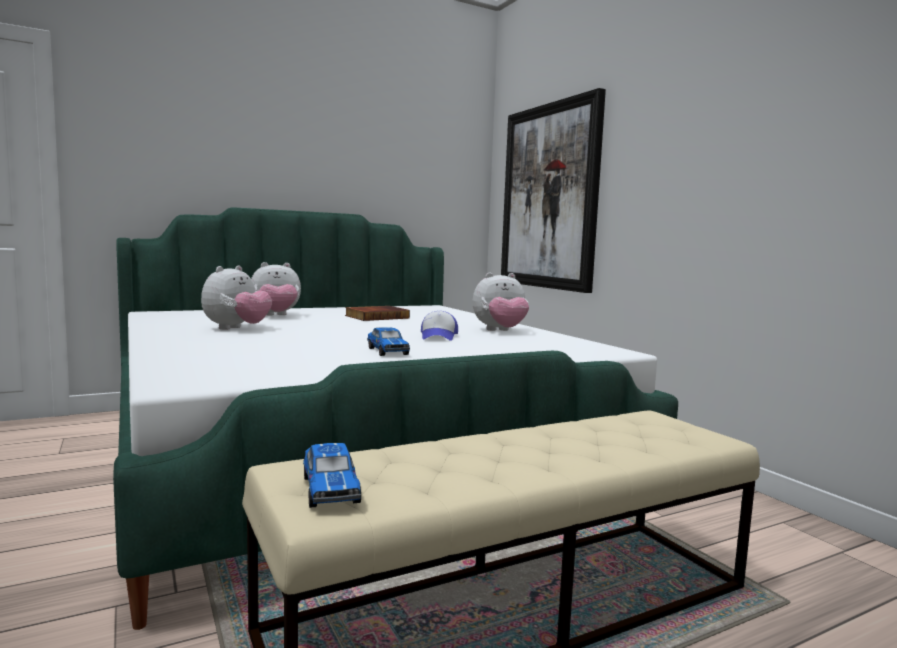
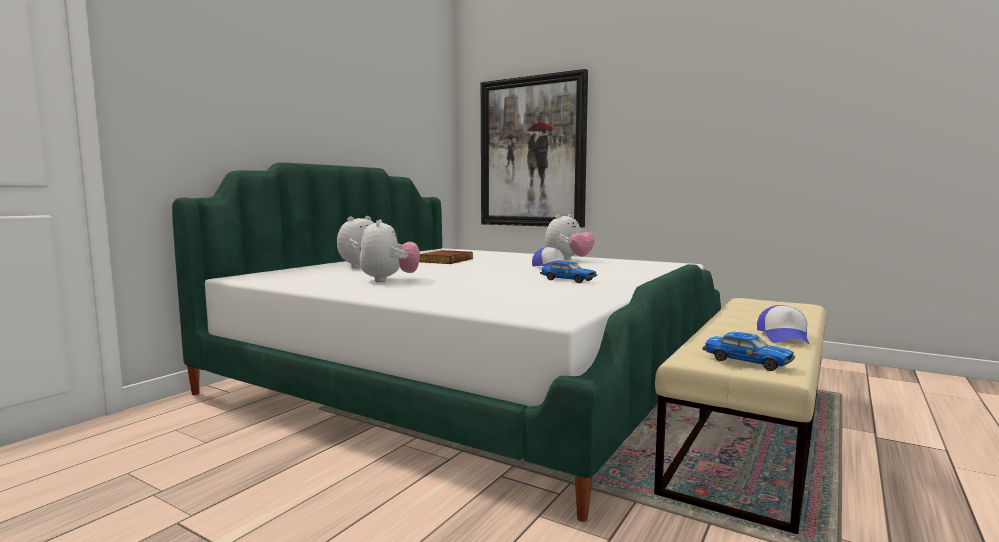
camera: 30 degrees left, 0 degrees up
(505, 472) = (784, 337): none -> cap

